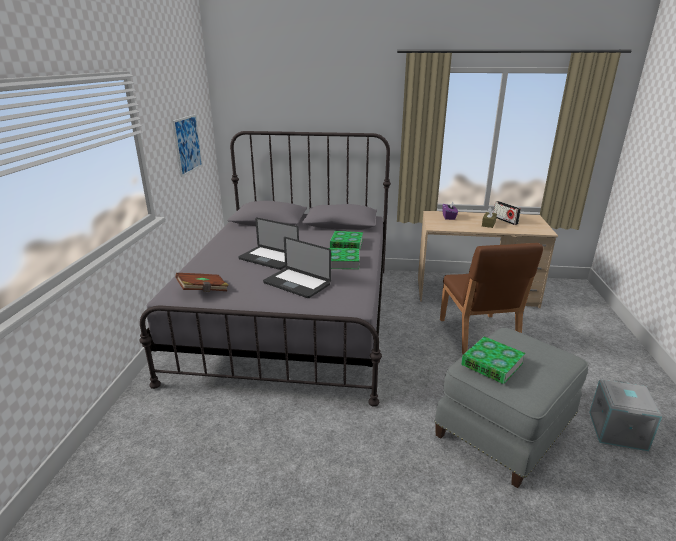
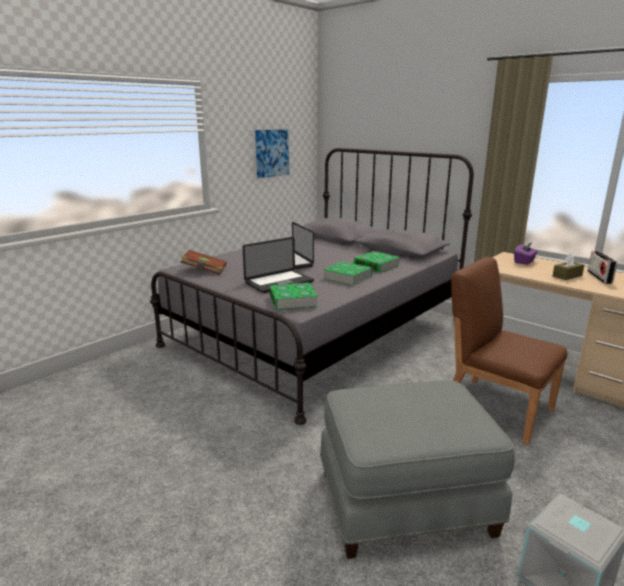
camera: 35 degrees right, 5 degrees down
(296, 284) = (279, 282): laptop -> laptop turned 105 degrees counterclockwise
(478, 334) = (495, 408): brown chair -> brown chair turned 105 degrees clockwise
(492, 364) = (374, 400): book -> book (293, 300)

